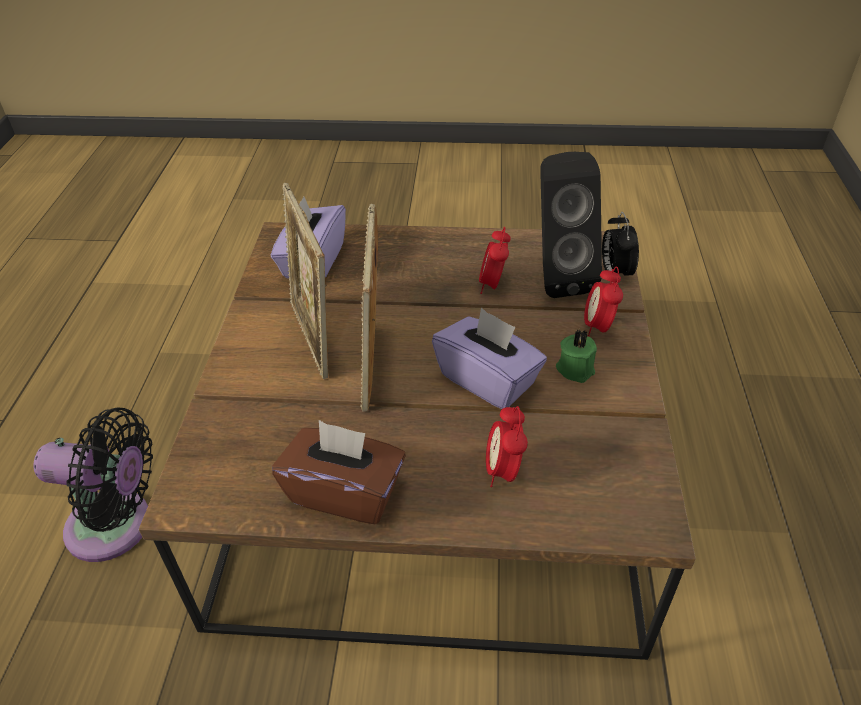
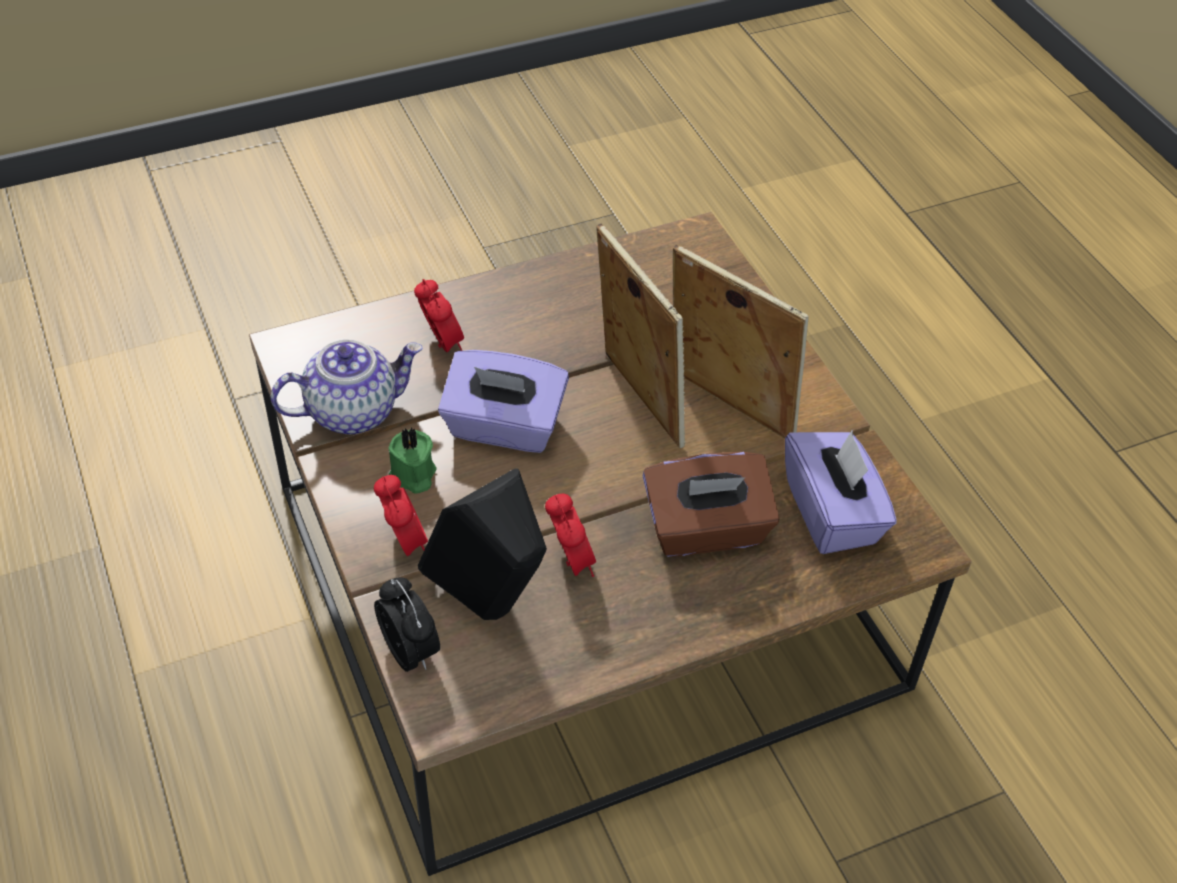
camera: 150 degrees right, 5 degrees up
(117, 526) = (860, 407): black fan -> none
(345, 492) = (570, 284): brown tissue box -> brown tissue box (706, 530)
(607, 435) = (353, 410): none -> teapot

